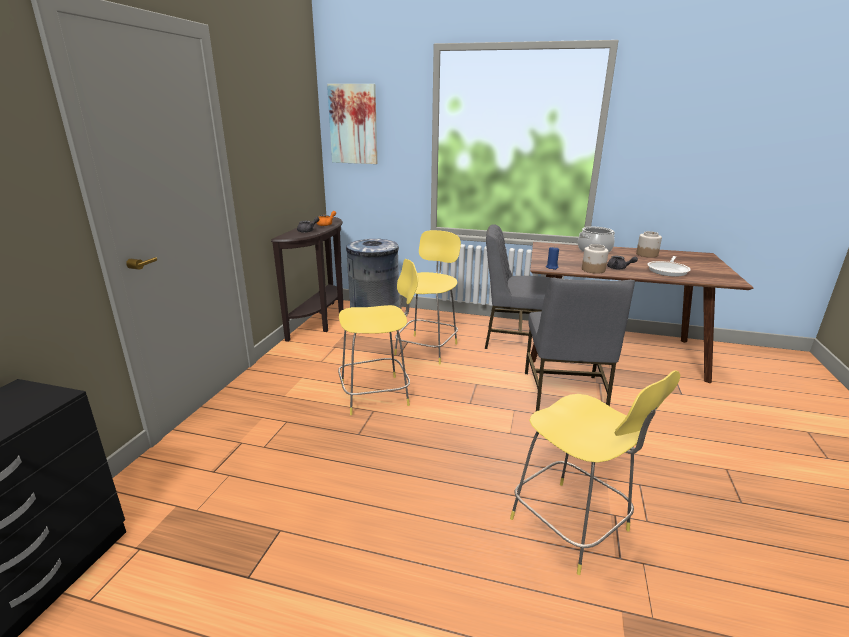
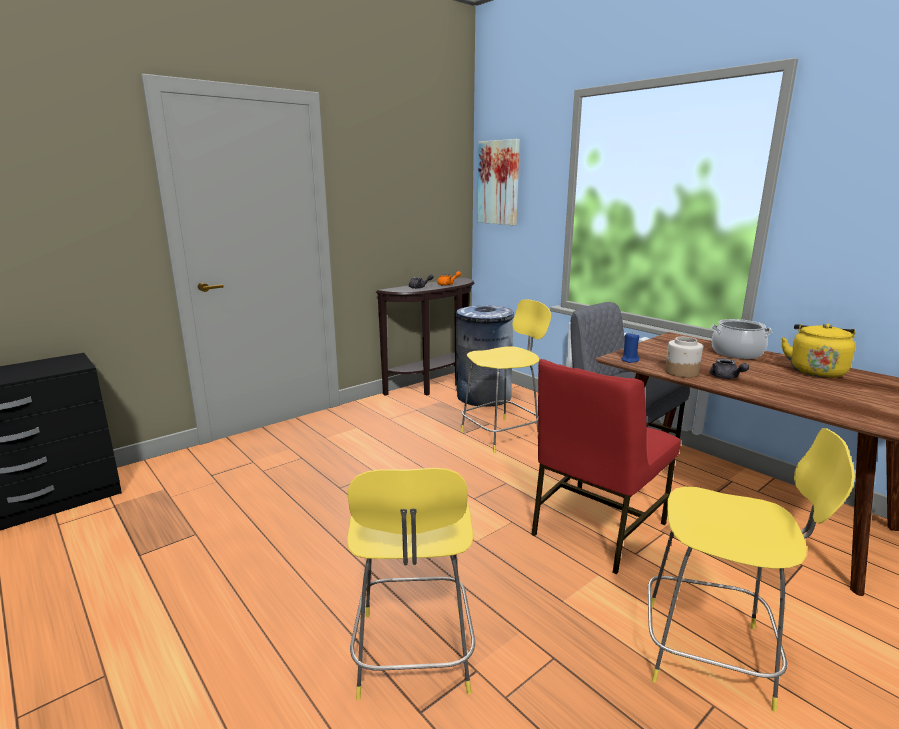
camera: 35 degrees right, 5 degrees down
(377, 394) = (398, 461): yellow stool -> yellow stool (712, 654)
(564, 395) = (595, 529): grey chair -> red chair
(647, 254) = (815, 371): jar -> yellow kettle
(668, 270) = (805, 394): frying pan -> none

